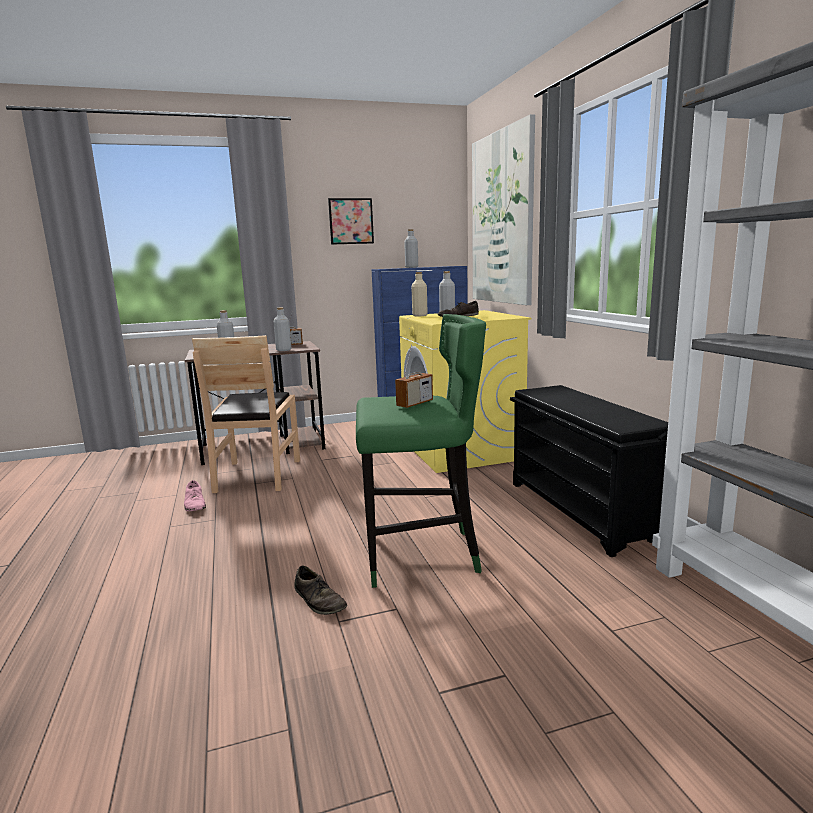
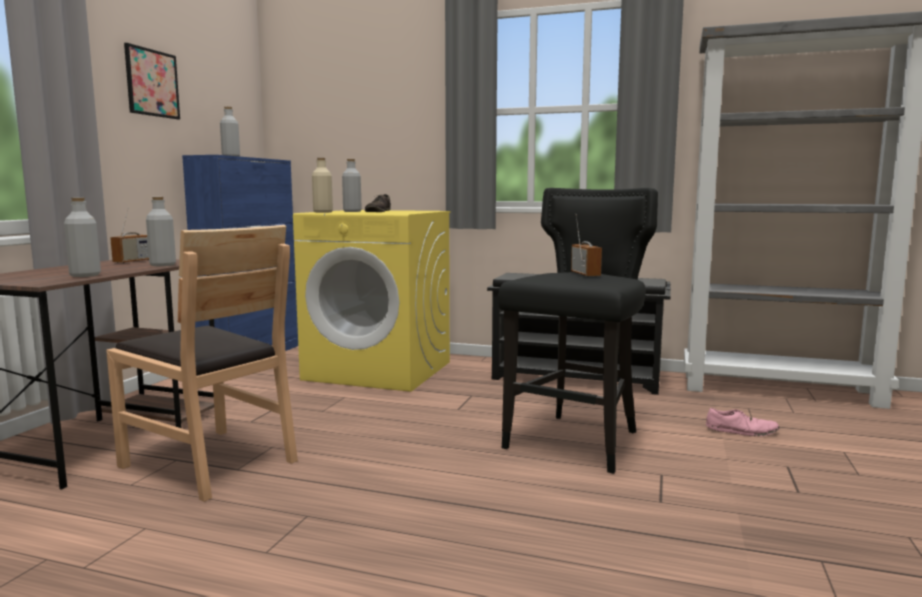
camera: 55 degrees left, 5 degrees down
(195, 504) = (219, 519): pink shoe -> pink shoe (741, 431)
(319, 600) = (611, 501): brown shoe -> none
(422, 555) = (577, 441): green stool -> black stool
(502, 219) = (348, 109): picture -> none

